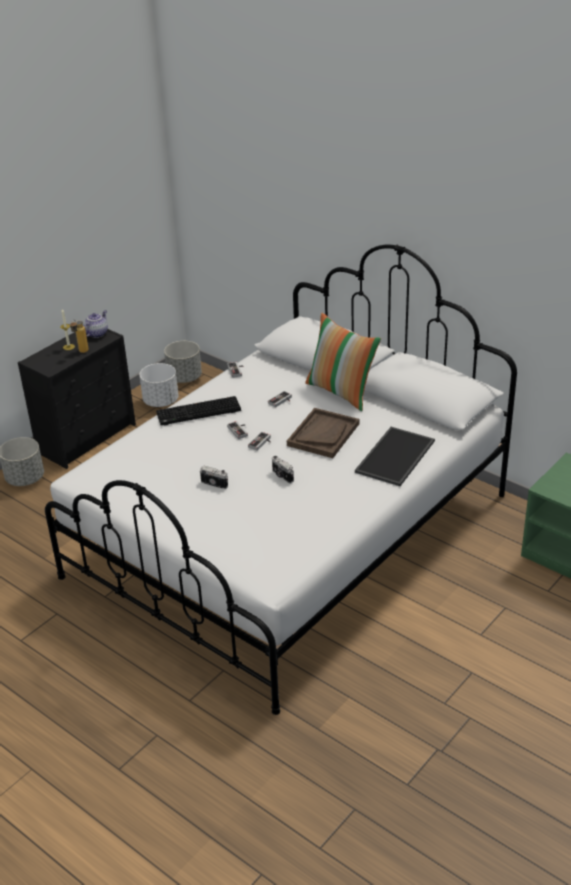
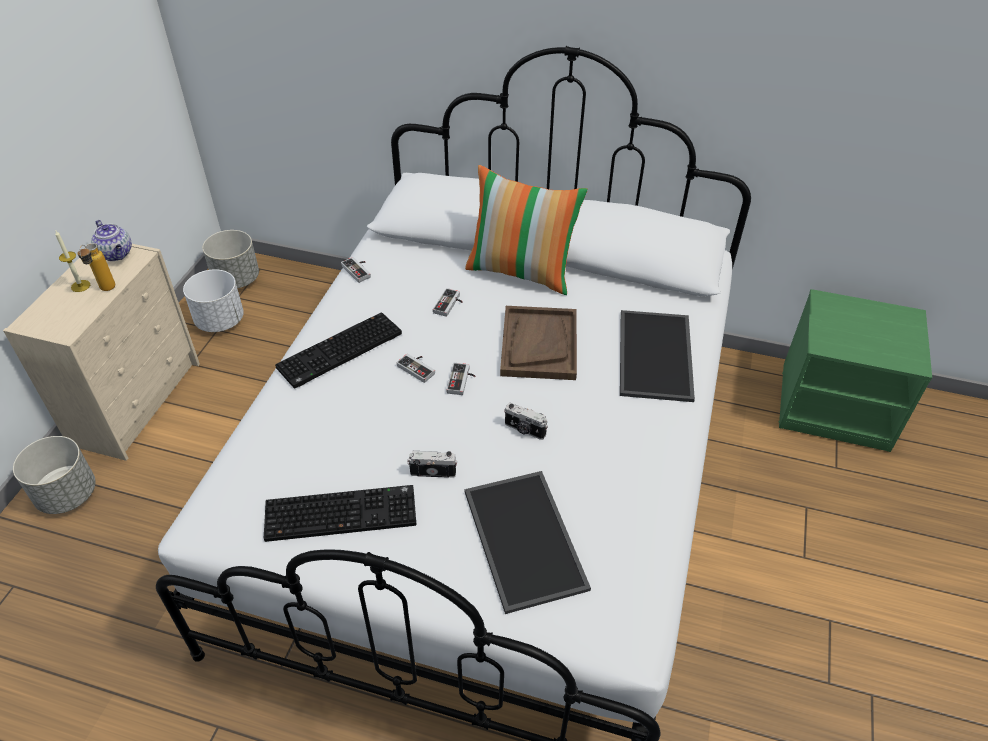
camera: 25 degrees left, 10 degrees up
(87, 437) = (138, 401): black dresser -> beige dresser
(97, 333) = (117, 254): teapot -> teapot turned 135 degrees clockwise
(153, 490) = (342, 512): none -> keyboard
(244, 525) = (521, 538): none -> tray

